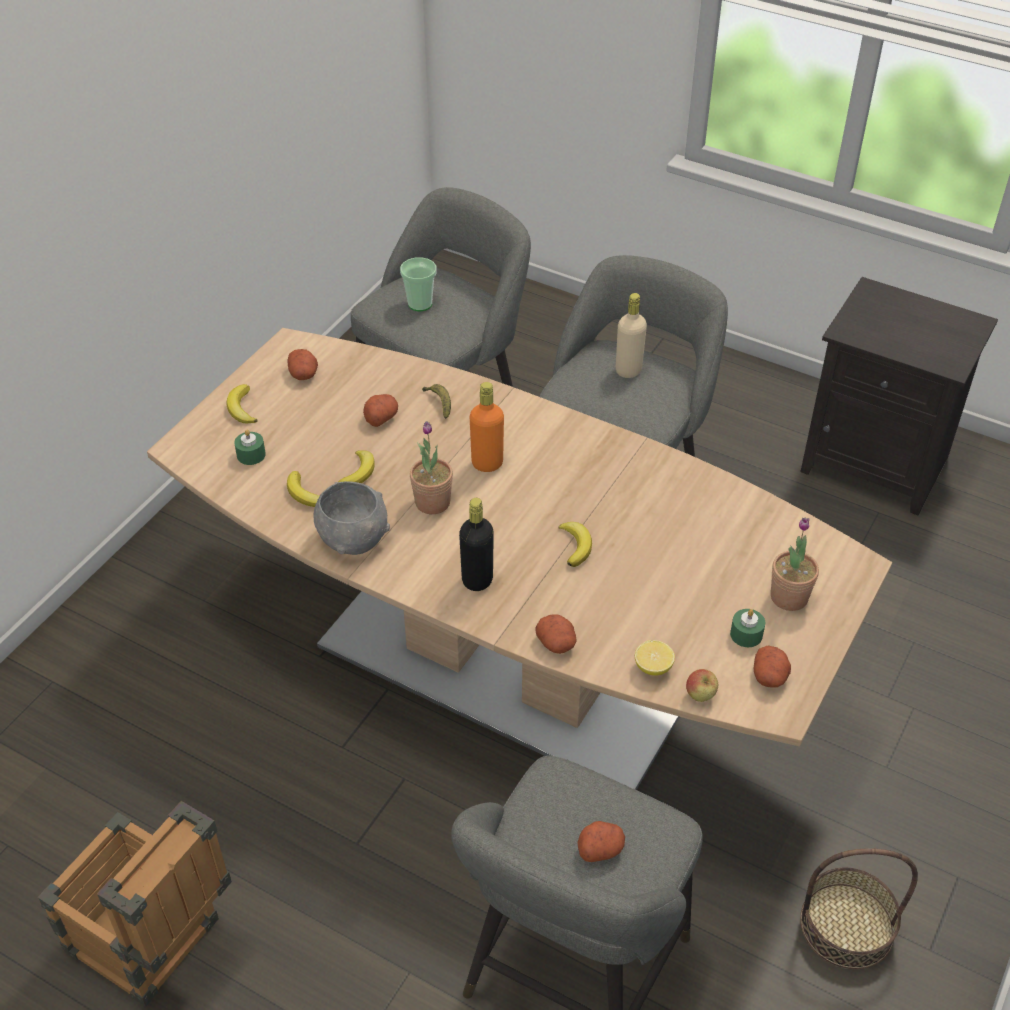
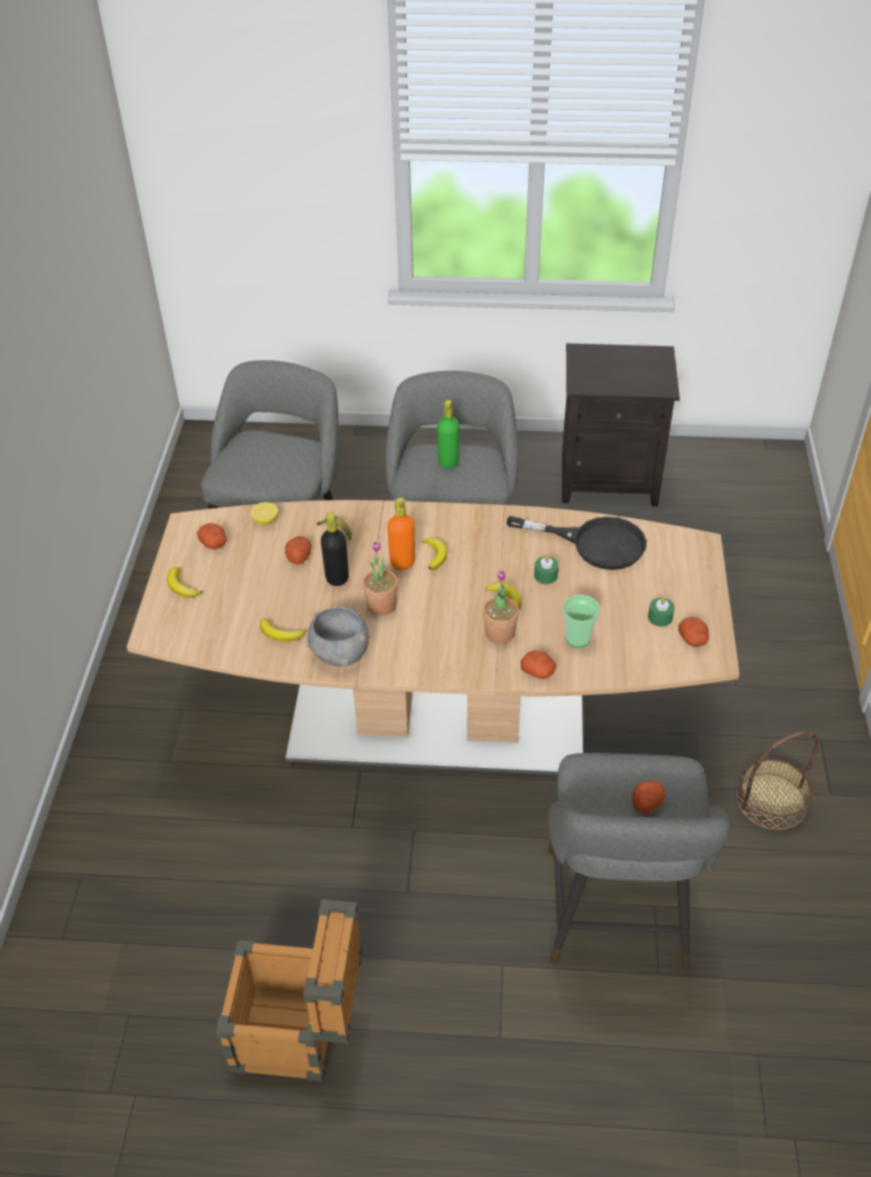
camera: 25 degrees left, 0 degrees up
(251, 455) = (215, 619): green candle -> green candle (545, 575)
(358, 472) = (310, 603): banana -> banana (435, 555)
(420, 304) = (257, 462): cup -> cup (578, 638)
(477, 580) = (452, 649): black bottle -> black bottle (337, 578)
(628, 370) = (448, 462): beige bottle -> green bottle
(653, 667) = (614, 663): lemon -> lemon (265, 520)
(700, 696) = (657, 670): apple -> none
(725, 518) = (595, 543): none -> black frying pan
(789, 597) = (671, 581): potted plant -> potted plant (500, 633)

